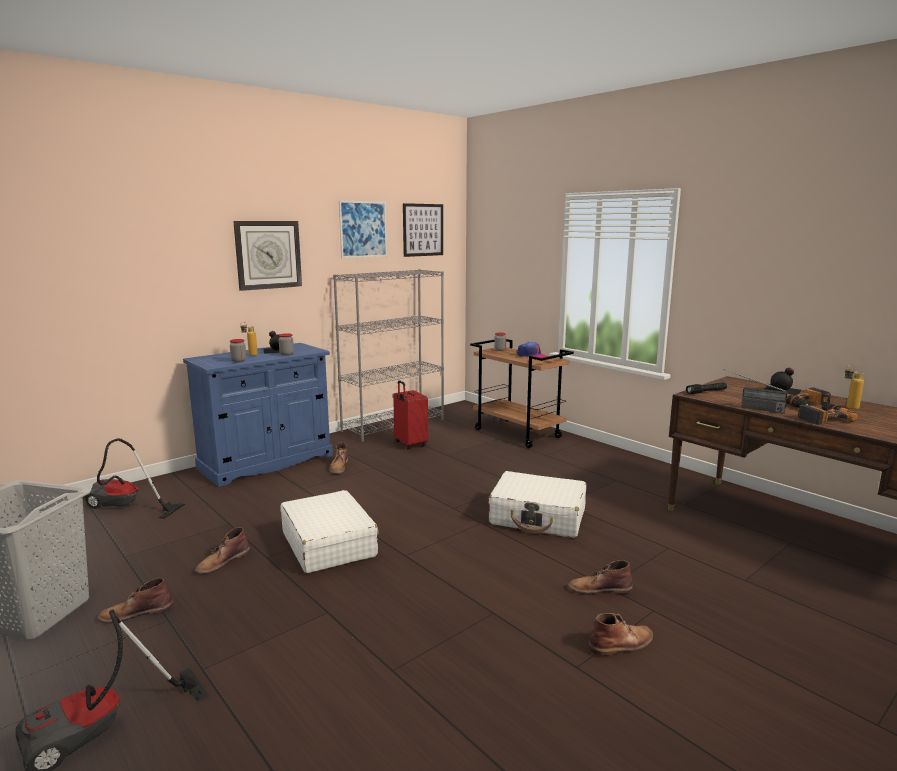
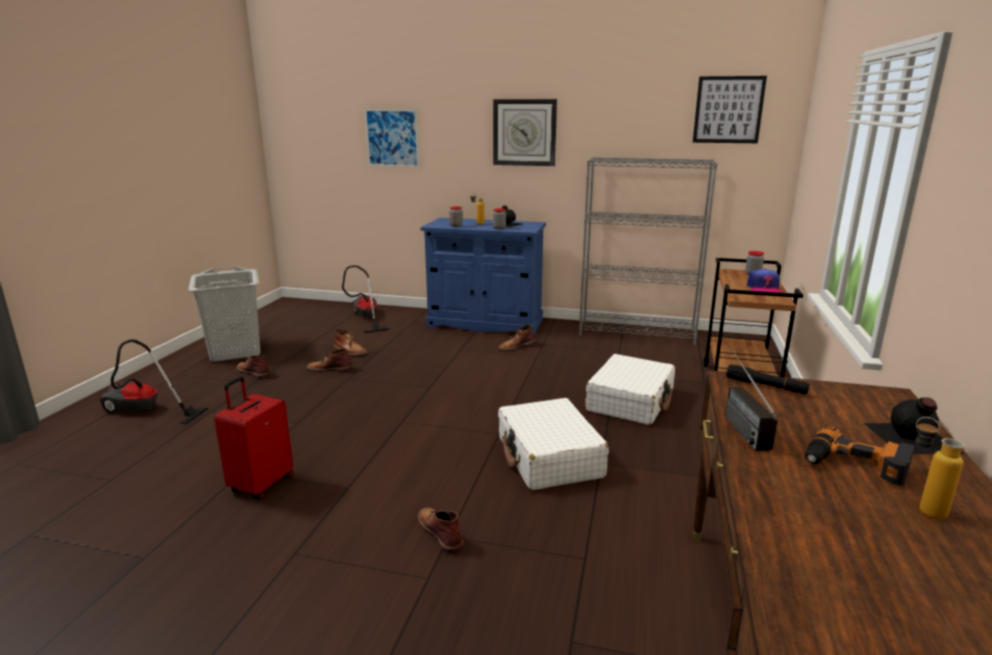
camera: 55 degrees right, 5 degrees up
(328, 544) = (388, 389): white suitcase -> white suitcase (630, 401)
(363, 229) = (638, 108): picture -> picture (392, 138)
(409, 444) = (608, 352): red suitcase -> red suitcase (261, 484)
(622, 643) = (349, 571): brown boot -> brown boot (350, 351)
(822, 418) = (788, 485): power drill -> none

